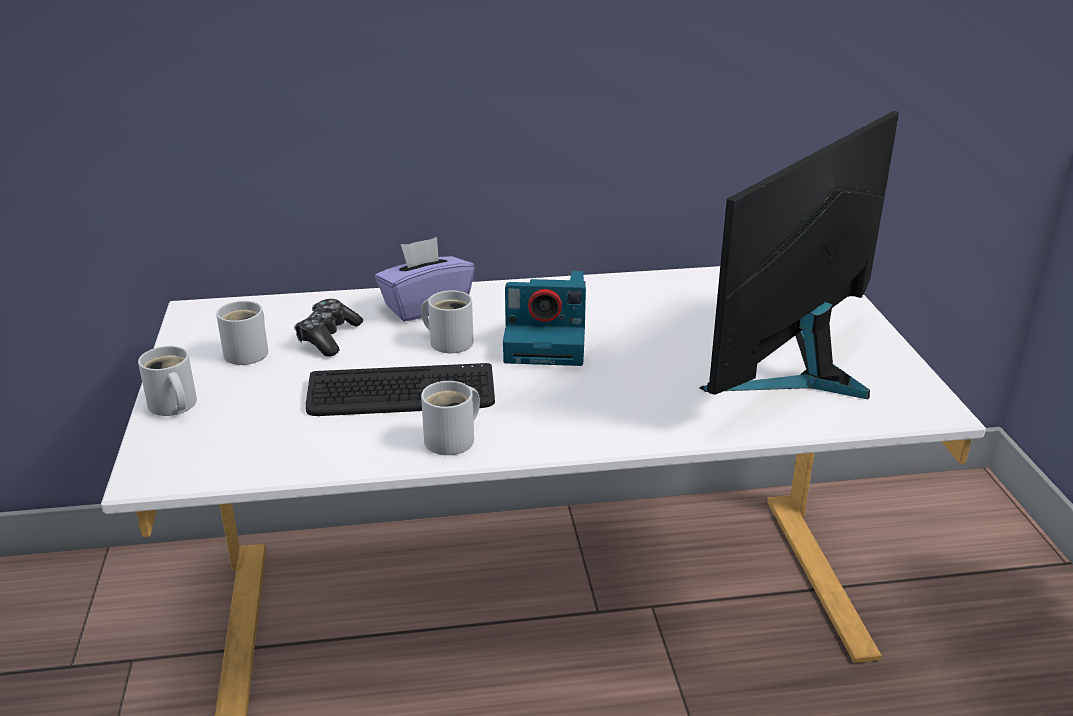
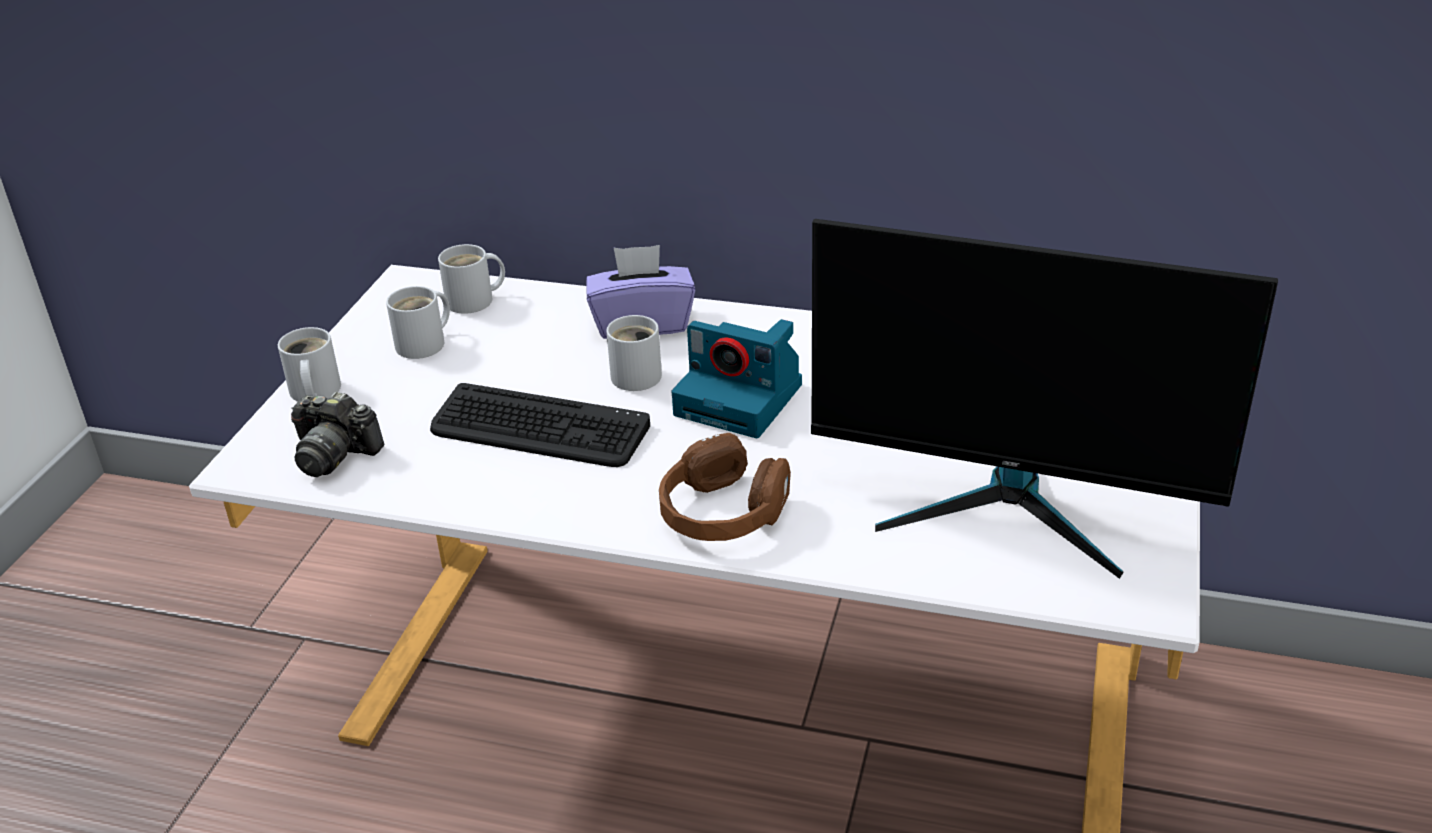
camera: 25 degrees right, 5 degrees up
(230, 448) = (334, 454): none -> camera
(328, 337) = (513, 342): game controller -> none
(454, 439) = (553, 498): white mug -> white mug (474, 301)
(599, 420) = (723, 513): none -> brown headphones
(797, 373) = (1010, 507): monitor -> monitor turned 135 degrees counterclockwise

